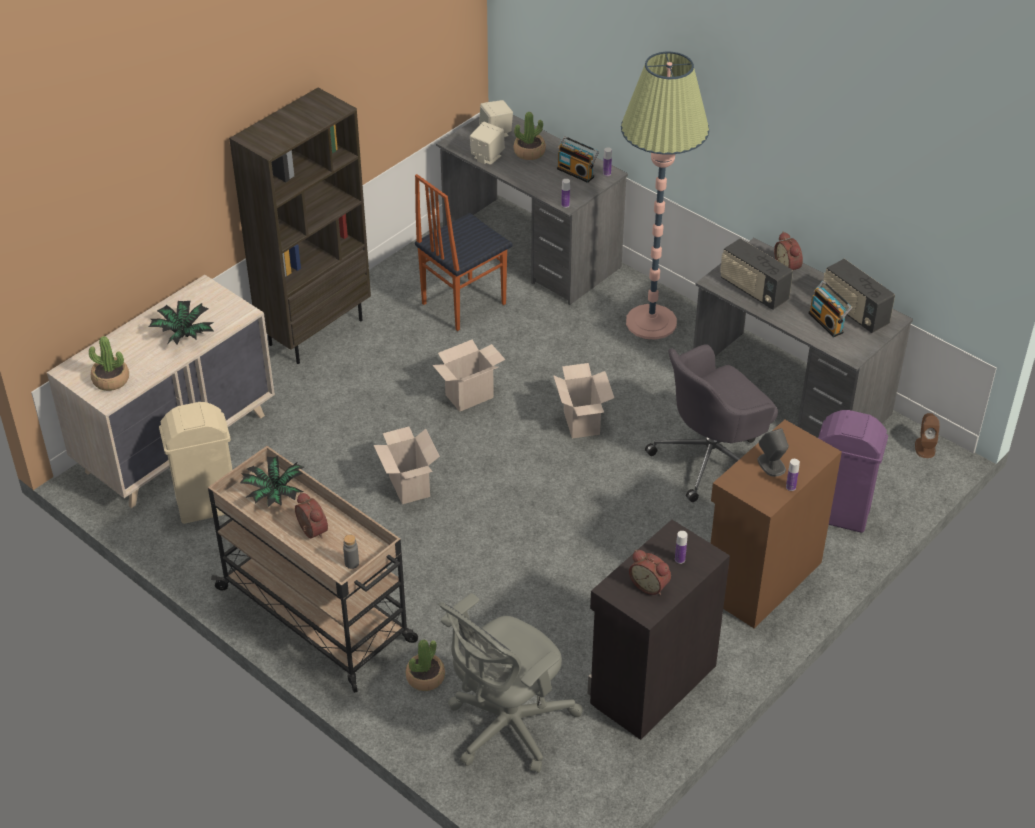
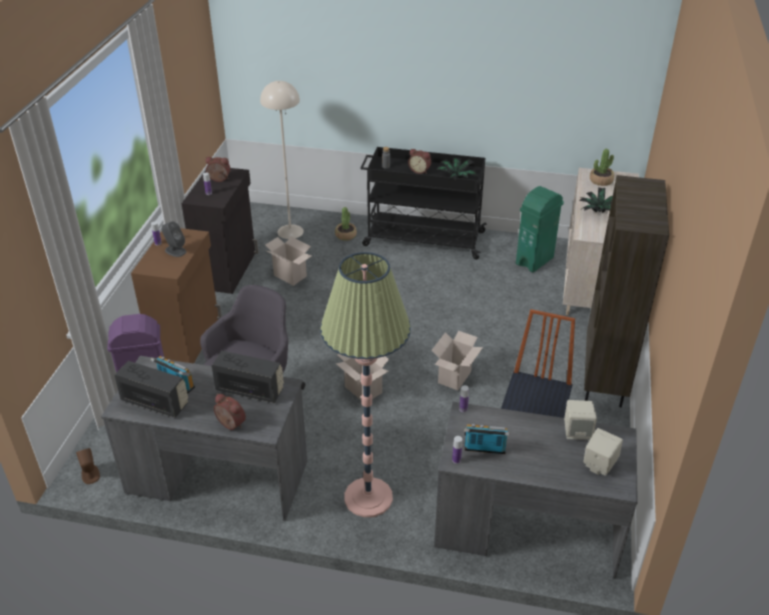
camera: 150 degrees right, 5 degrees down
(206, 506) = (535, 261): beige trash can -> green trash can
(317, 616) = (422, 239): beige cart -> black cart
(407, 486) = (438, 310): cardboard box -> cardboard box (291, 276)
(506, 728) = (290, 231): grey office chair -> beige floor lamp
(529, 152) = (547, 454): potted plant -> none

